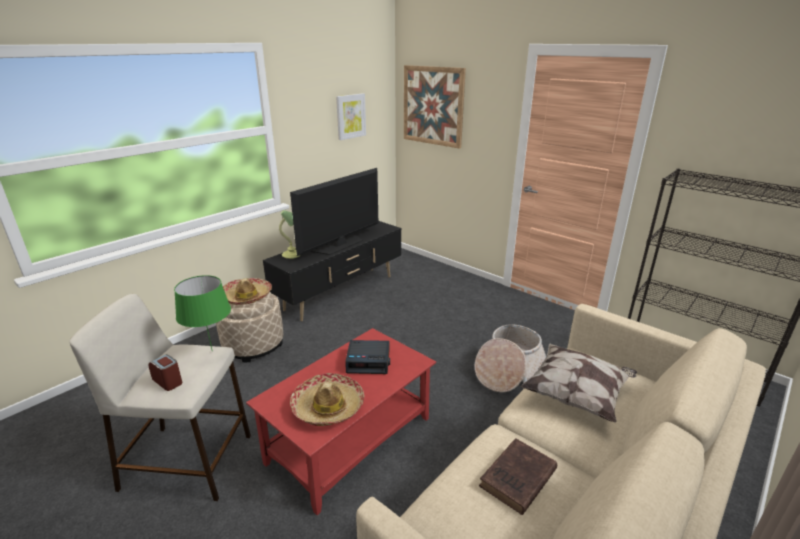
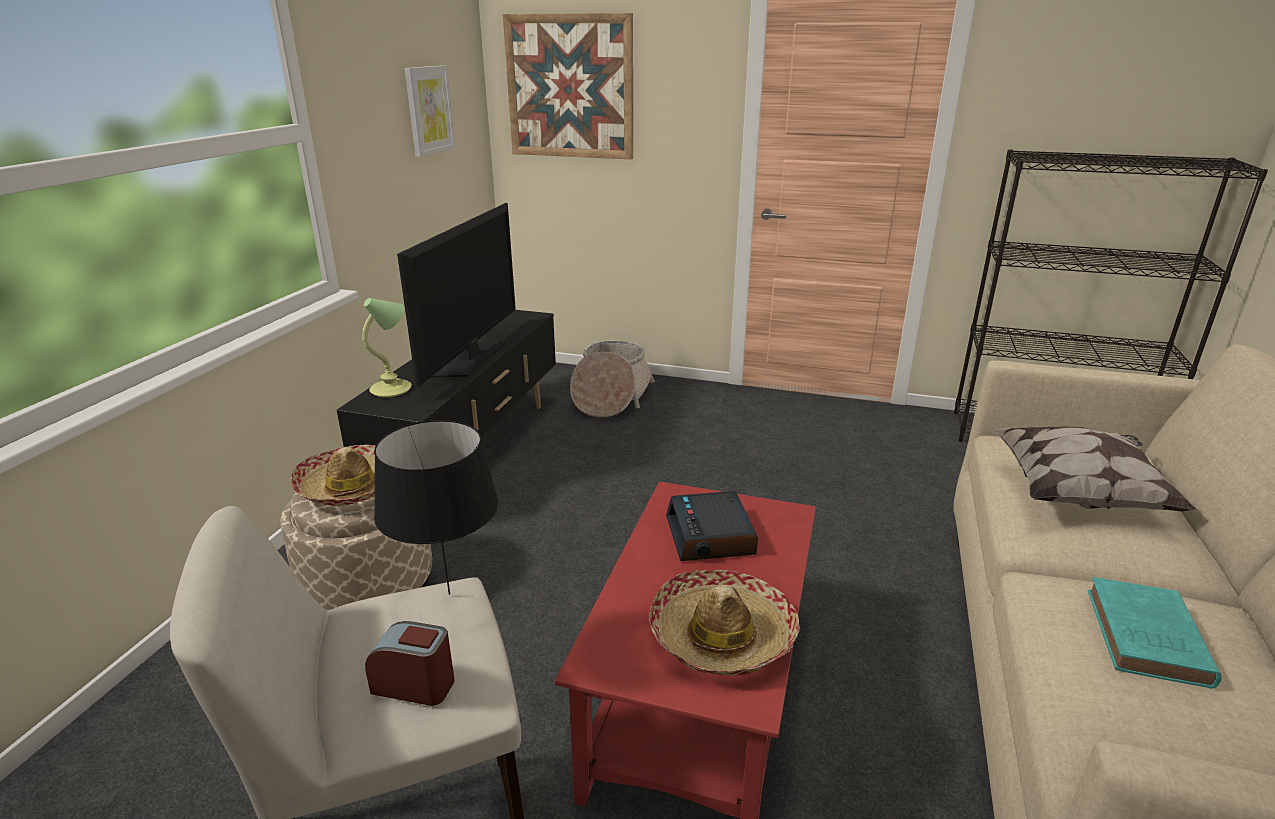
camera: 25 degrees left, 0 degrees up
(212, 351) = (449, 595): green table lamp -> black table lamp
(369, 361) = (711, 536): alarm clock -> alarm clock turned 105 degrees clockwise
(508, 370) = (844, 506): basket -> basket (610, 397)
(517, 479) = (1147, 639): brown book -> turquoise book

